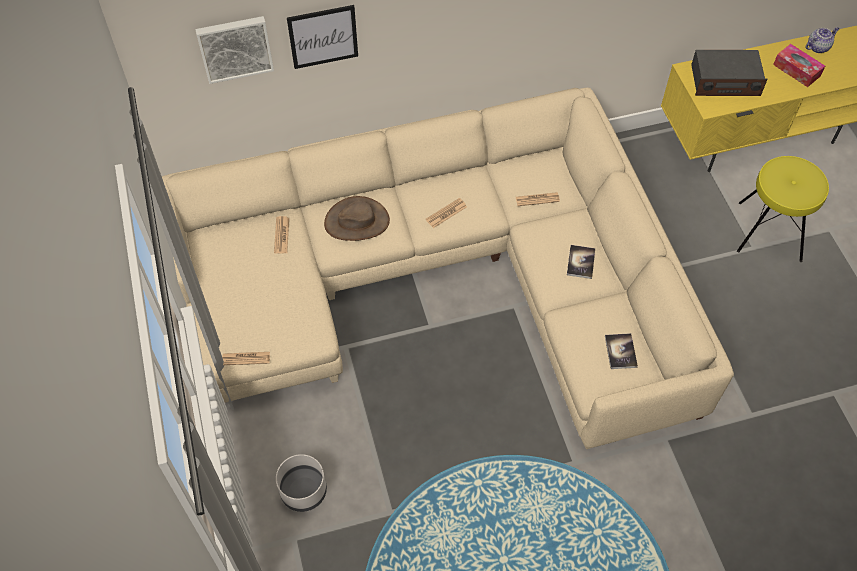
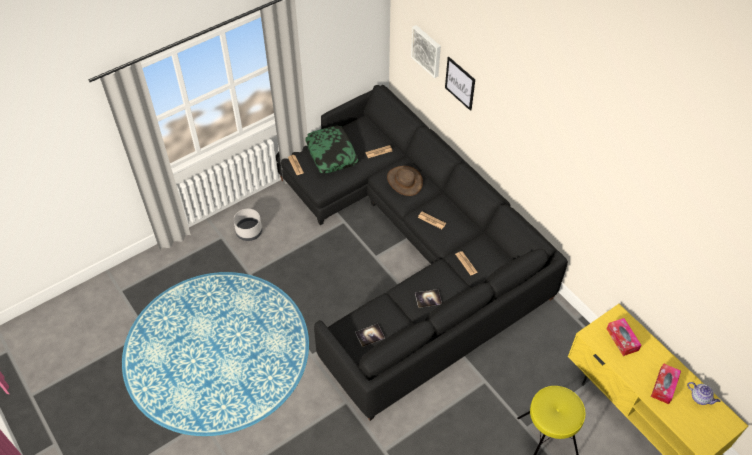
camera: 70 degrees right, 5 degrees down
(251, 299) = (331, 154): none -> pillow
(442, 279) = (411, 253): beige sofa -> black sofa
(724, 81) = (622, 339): radio -> tissue box

